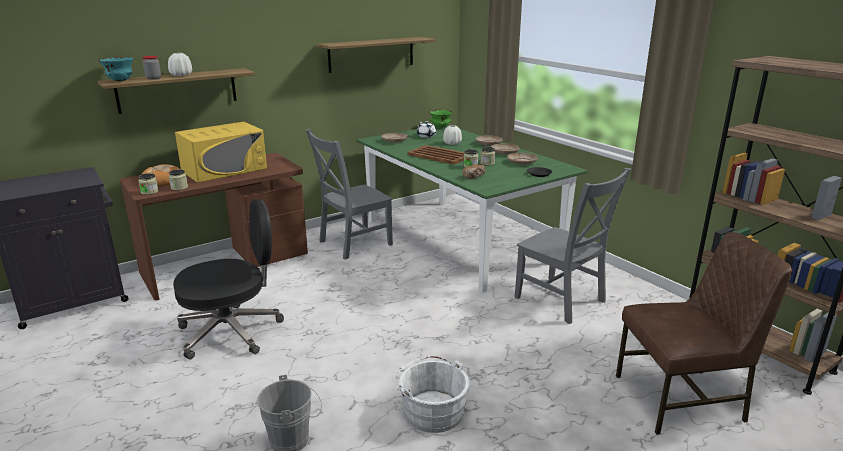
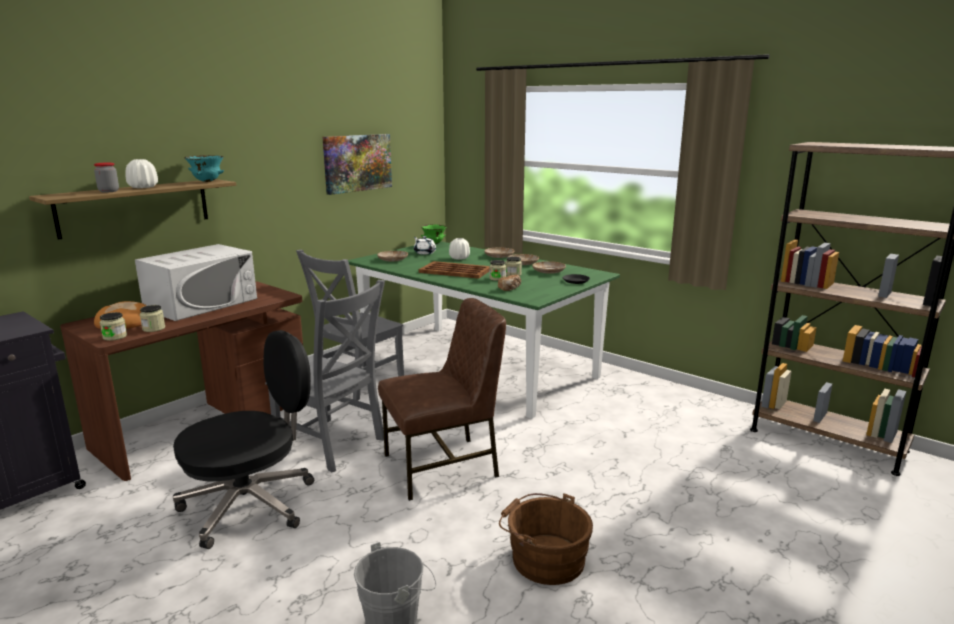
camera: 15 degrees left, 5 degrees down
(120, 81) = (64, 195): turquoise bowl -> turquoise bowl (207, 182)
(224, 169) = (202, 304): yellow microwave -> white microwave
(371, 54) = (357, 163): shelf -> picture
(431, 410) = (544, 558): white bucket -> brown bucket
(562, 301) = (620, 417): grey chair -> grey chair (333, 445)
(681, 399) = (791, 500): brown chair -> brown chair (443, 466)

